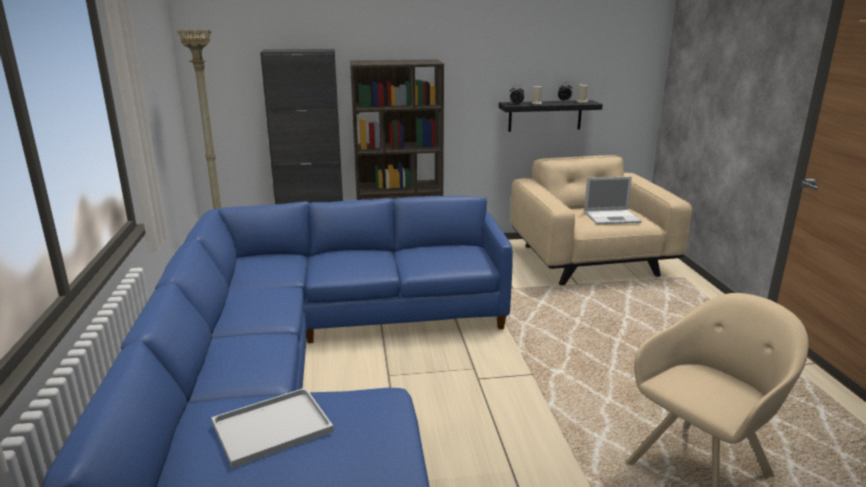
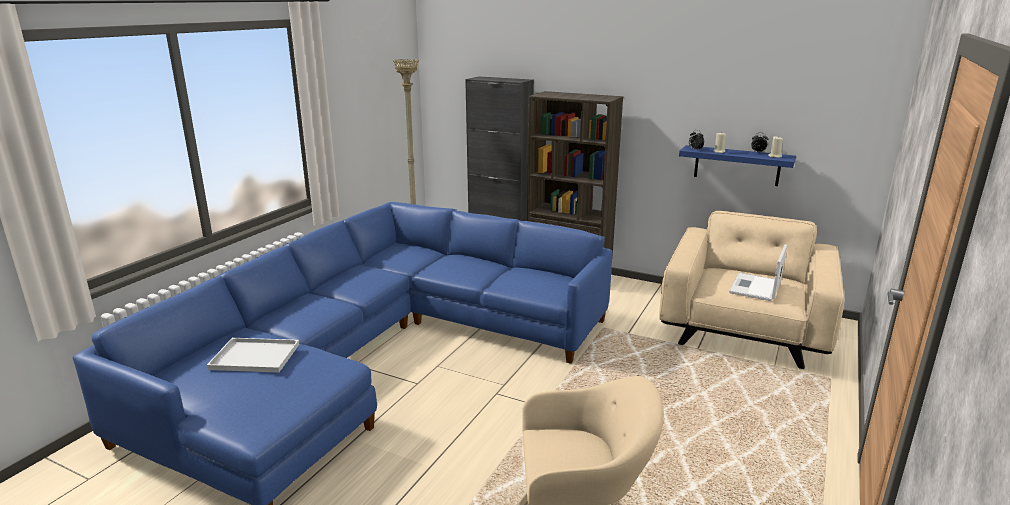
camera: 35 degrees right, 0 degrees up
(545, 115) = (736, 165): black shelf -> blue shelf
(613, 217) = (755, 288): laptop -> laptop turned 90 degrees clockwise

